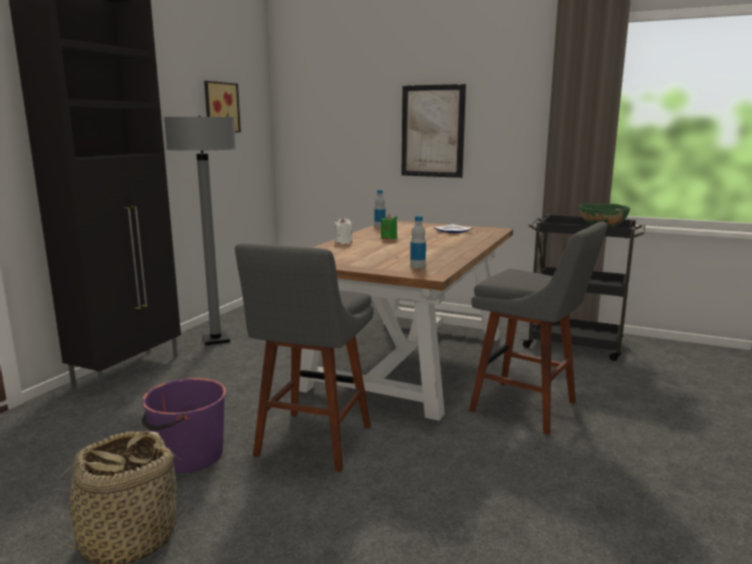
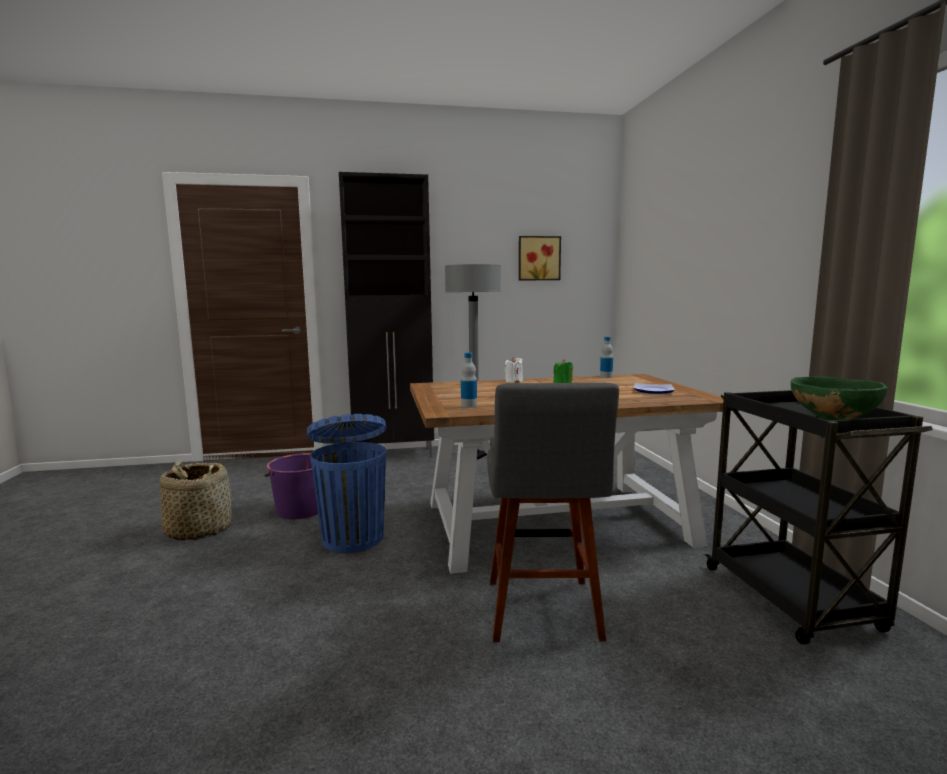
camera: 55 degrees right, 5 degrees down
(311, 443) = (353, 537): grey stool -> blue trash can
(432, 131) = (719, 273): picture -> none

